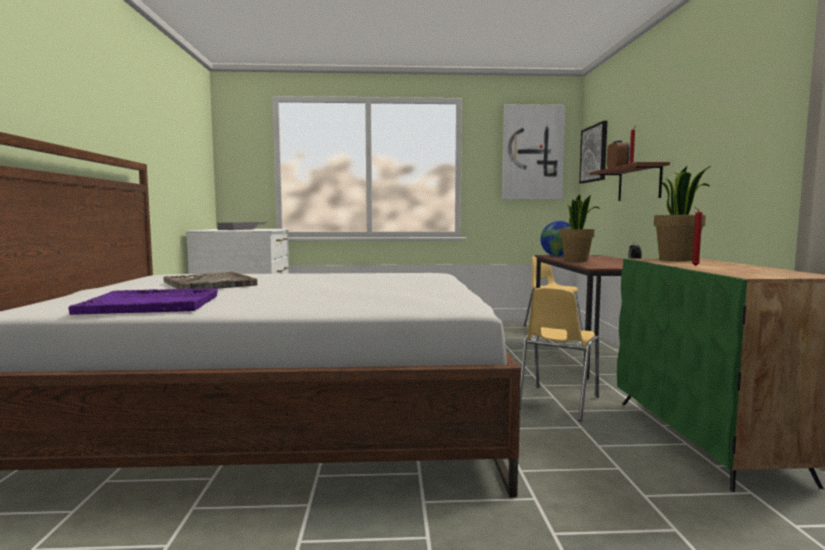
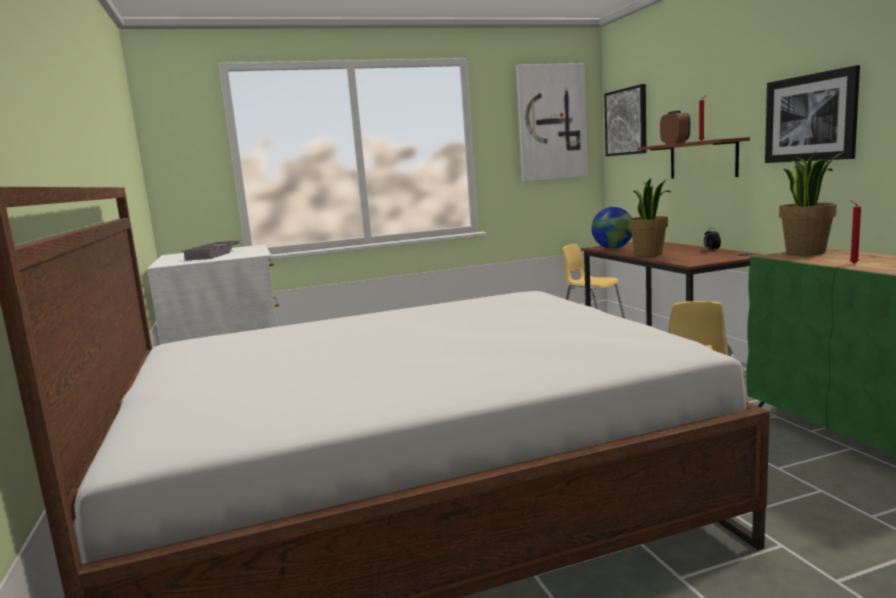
camera: 15 degrees left, 5 degrees up
(152, 304) = (313, 407): purple tray -> none
(209, 284) = (296, 353): grey tray -> none
(710, 142) = (810, 118): none -> picture

